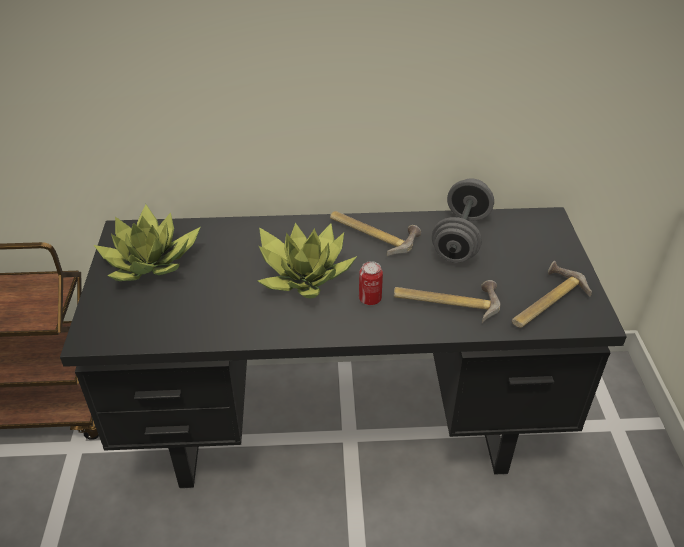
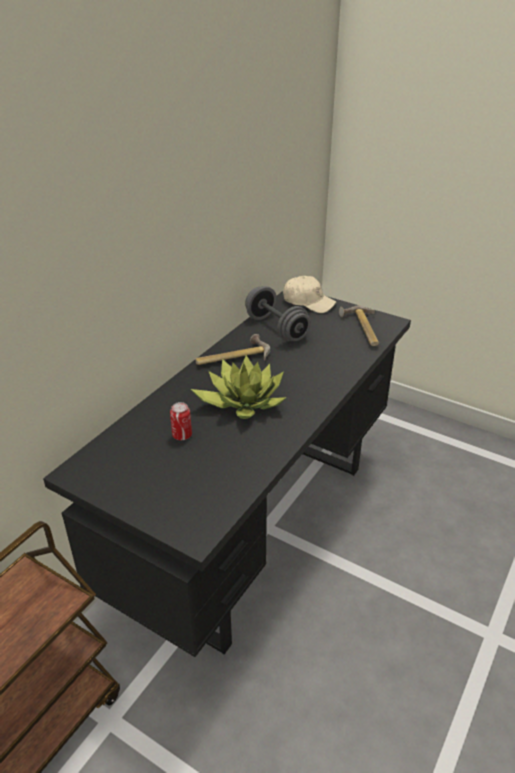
camera: 55 degrees left, 5 degrees down
(151, 261) = (137, 469): potted plant -> none
(370, 299) = (296, 385): can -> can (182, 435)
(446, 301) = (328, 359): hammer -> none
(547, 235) = (308, 302): none -> beige cap

